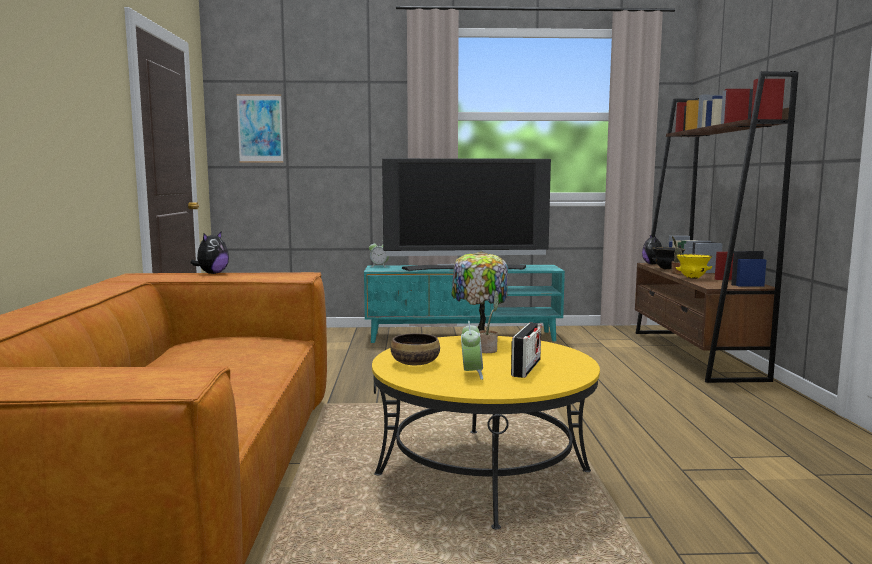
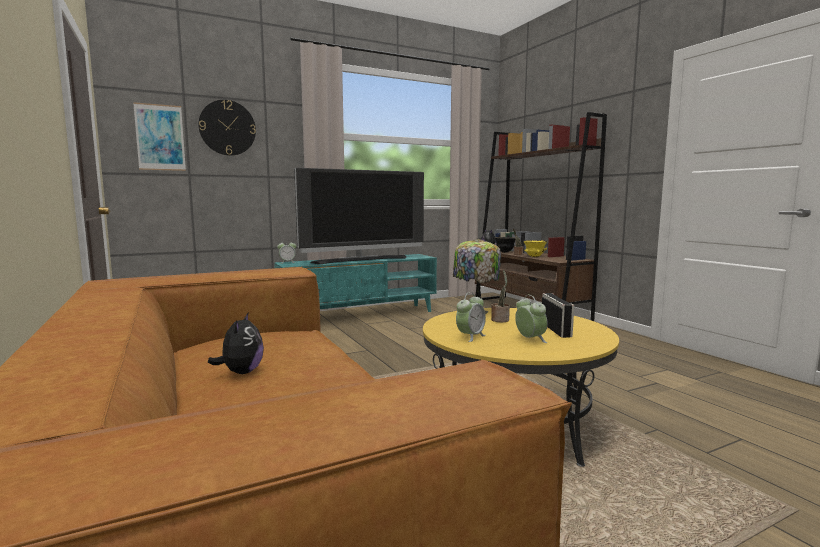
camera: 25 degrees left, 0 degrees up
(212, 273) = (195, 274): plush toy -> plush toy (241, 372)
(327, 114) = (227, 128): none -> wall clock
(415, 363) = (470, 337): bowl -> alarm clock

